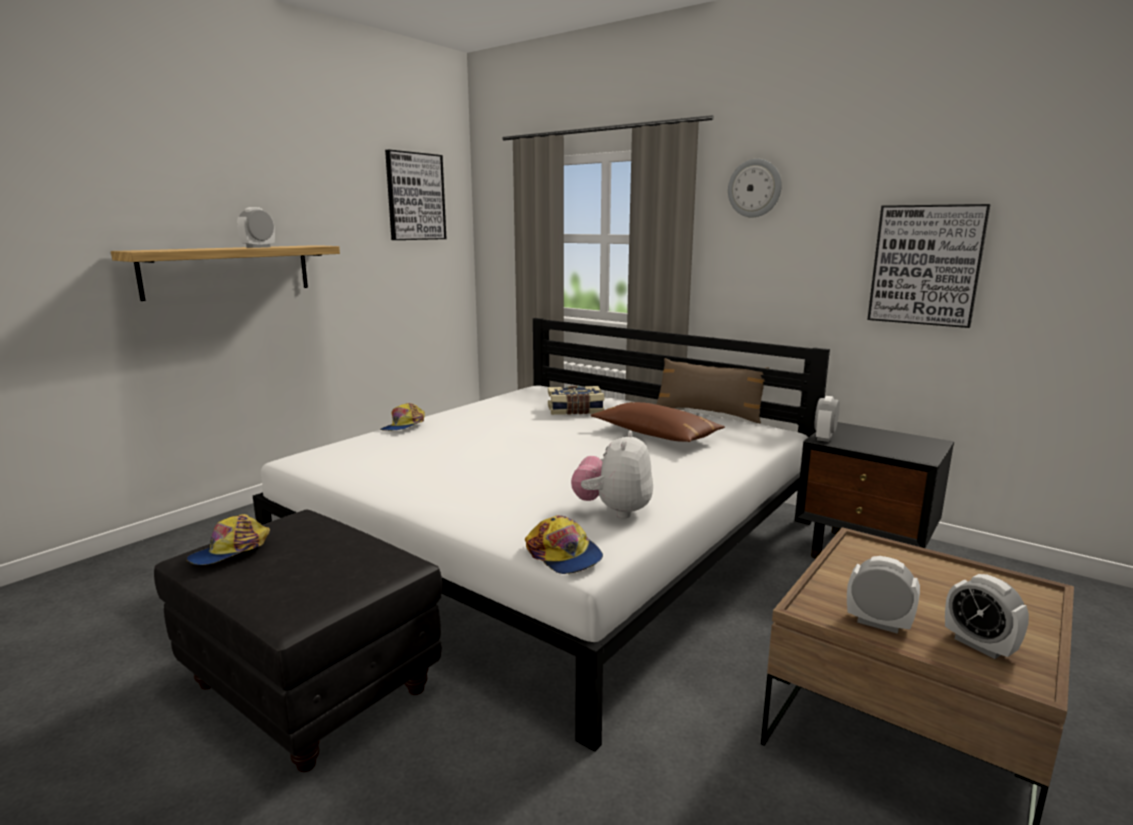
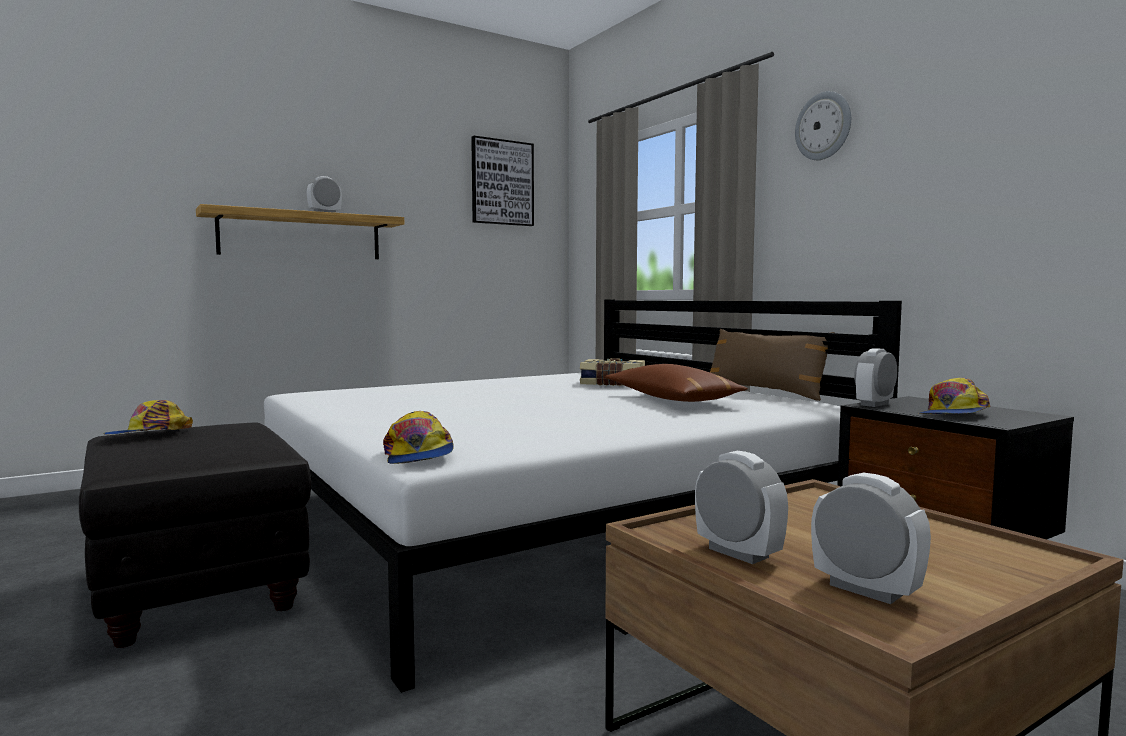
camera: 20 degrees right, 10 degrees down
(404, 426) = (423, 383): cap -> cap (954, 414)
(613, 511) = (529, 437): plush toy -> none
(926, 265) = (1030, 183): picture -> none
(979, 645) = (865, 590): alarm clock -> alarm clock turned 150 degrees clockwise

